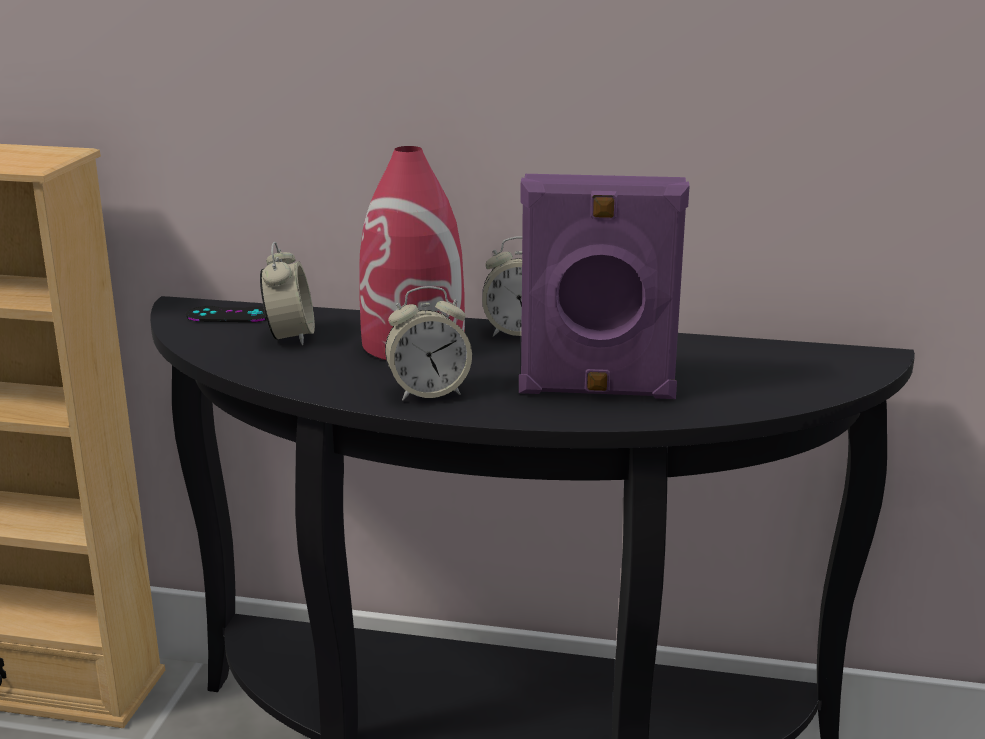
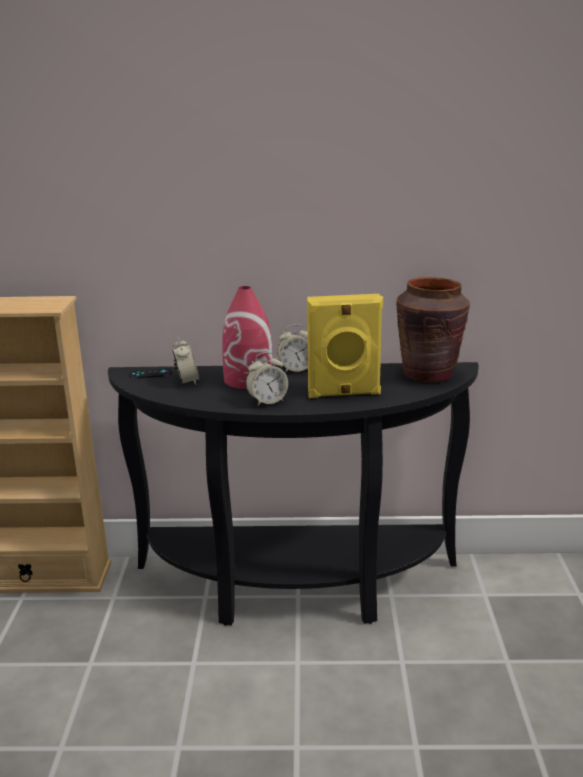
camera: 10 degrees left, 0 degrees up
(597, 391) = (344, 393): purple speaker -> yellow speaker
(796, 367) = (428, 374): none -> brown vase

